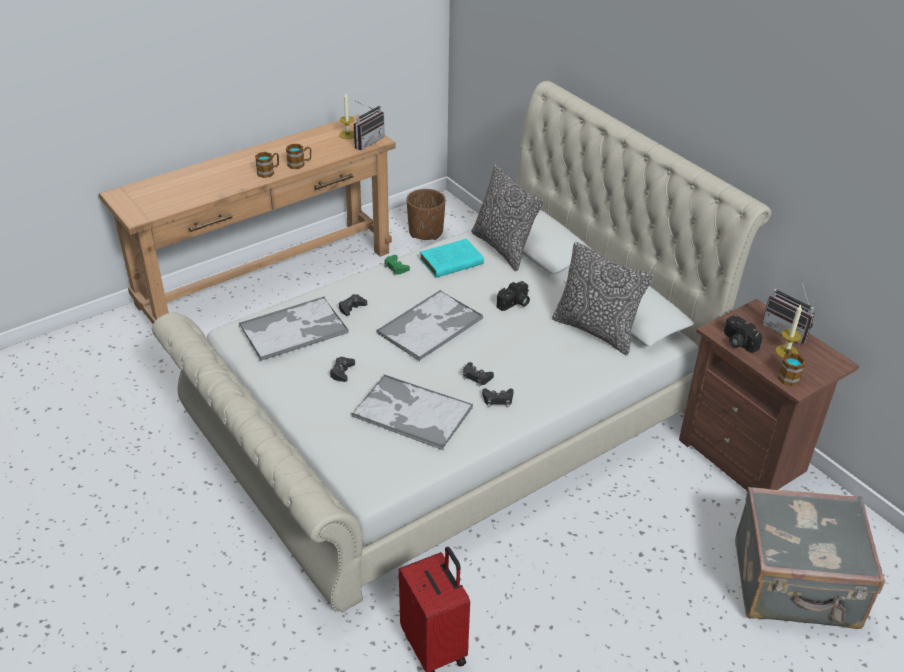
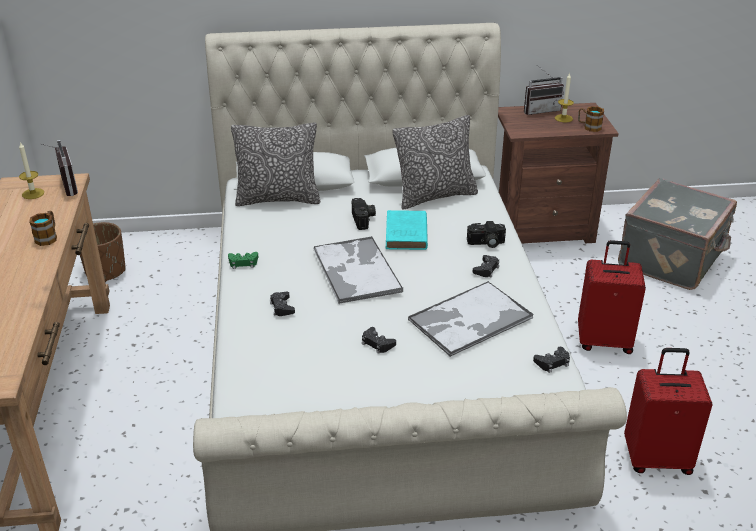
camera: 60 degrees left, 5 degrees down
(269, 172) = (35, 260): mug -> none
(294, 329) = (284, 353): tray -> none
(449, 262) = (268, 231): turquoise book -> turquoise book (406, 235)
(476, 377) = (448, 270): black game controller -> black game controller (552, 362)
(586, 562) = (604, 341): none -> red suitcase
(737, 342) = (539, 130): camera -> camera (486, 243)

